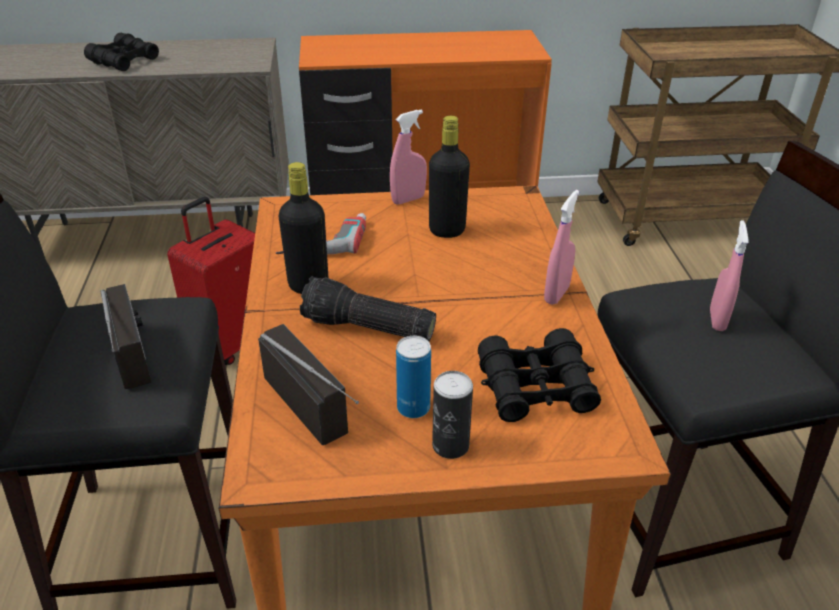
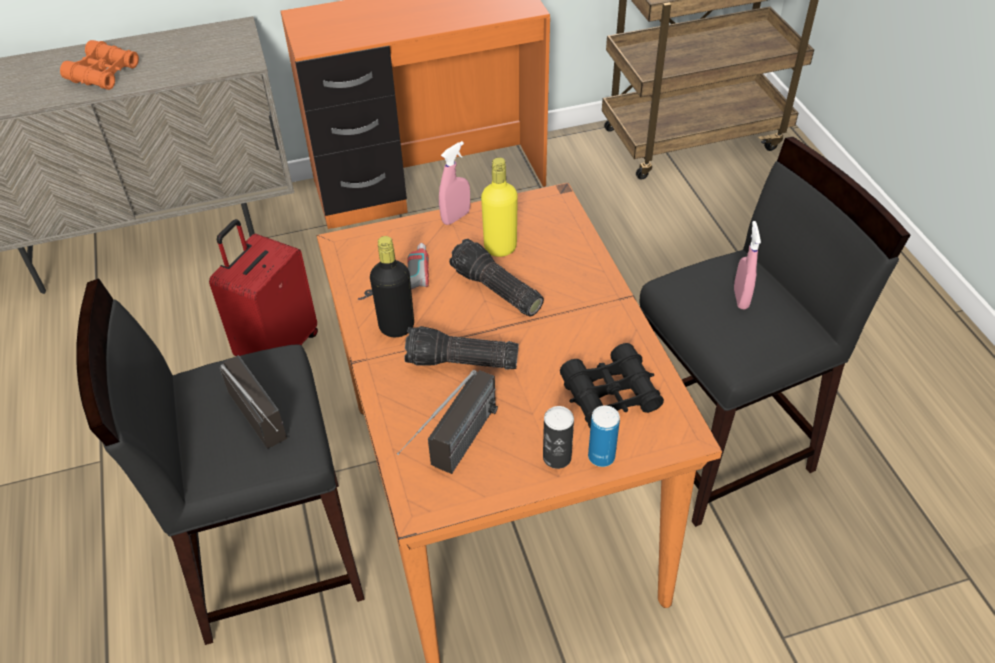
camera: 10 degrees left, 10 degrees up
(124, 61) = (103, 73): black binoculars -> orange binoculars
(324, 422) = (454, 455): radio -> radio turned 75 degrees clockwise
(413, 408) = (520, 430): can -> can (601, 457)
(429, 266) = (495, 290): none -> flashlight
(447, 230) = (500, 248): black bottle -> yellow bottle
(556, 294) = (609, 302): pink spray bottle -> none

